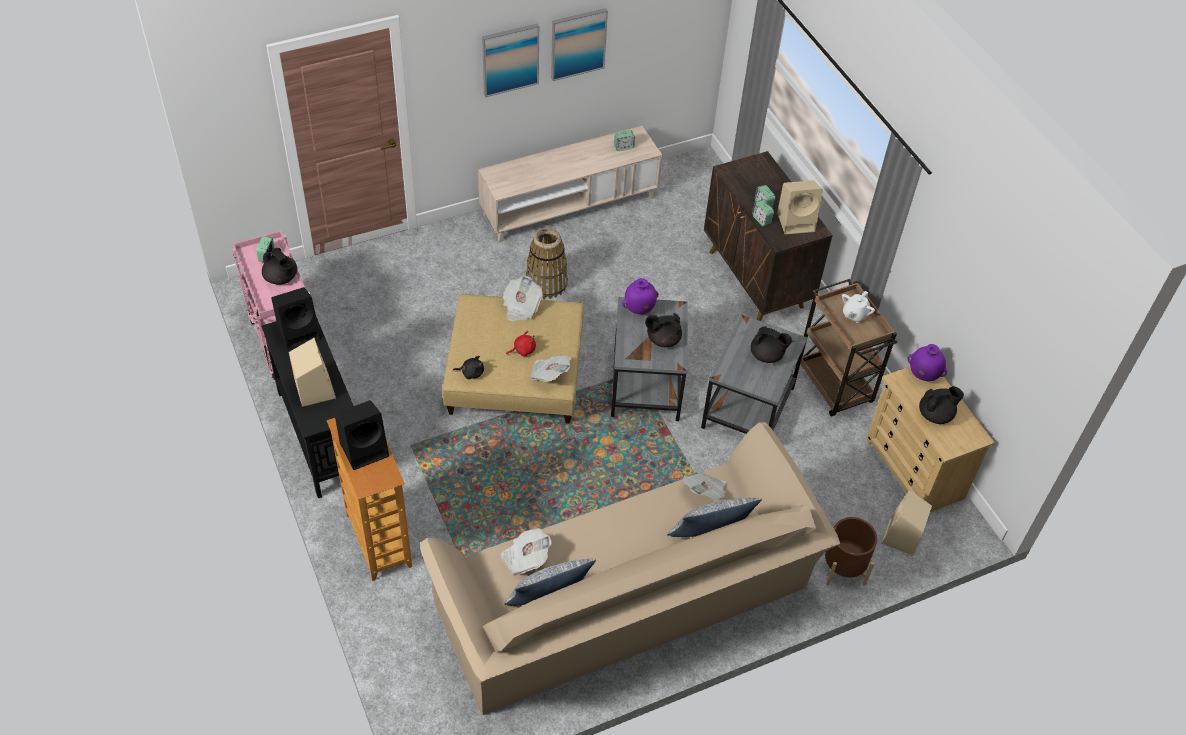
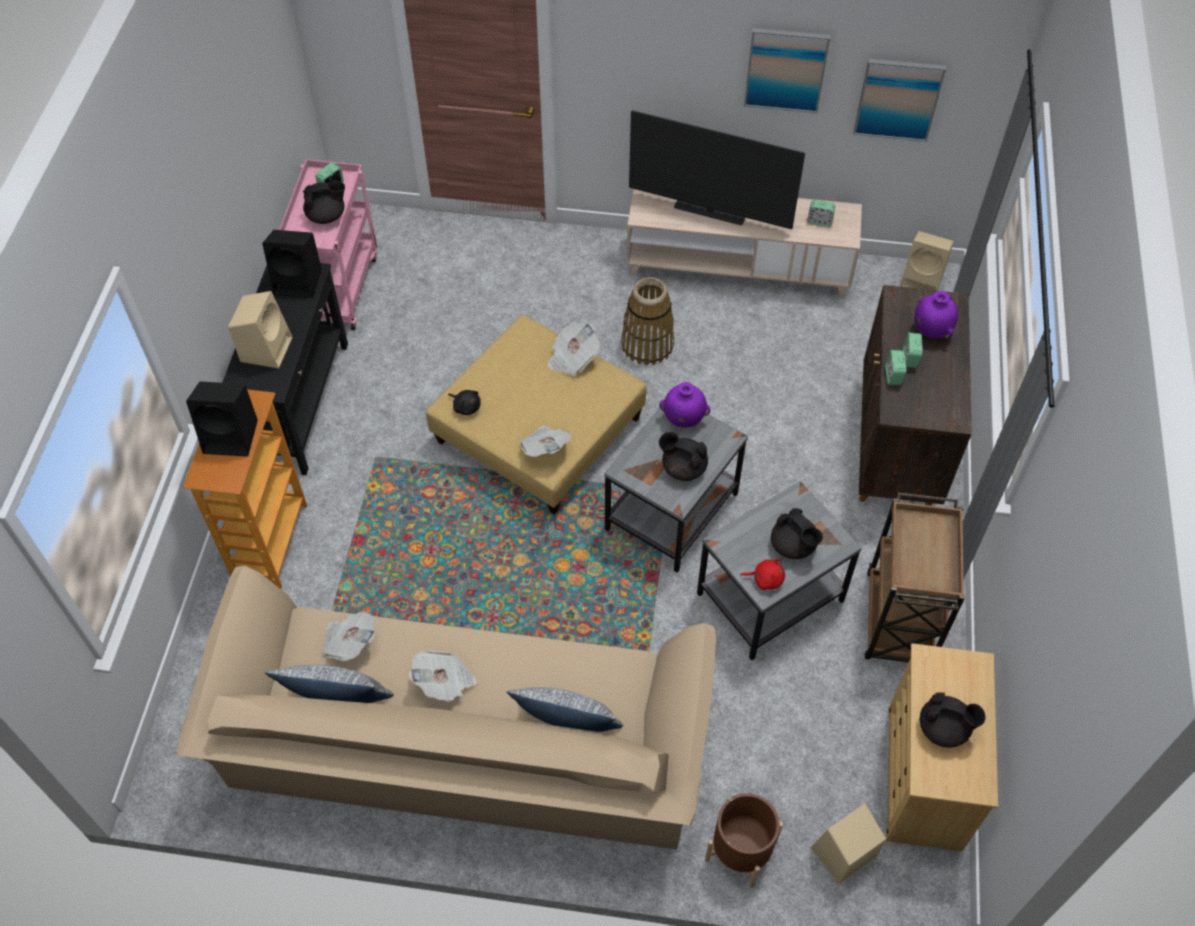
camera: 35 degrees right, 5 degrees up
(281, 278) = (327, 216): black teapot -> black teapot turned 90 degrees counterclockwise
(510, 59) = (691, 59): picture -> picture (898, 99)
(523, 350) = (538, 407): red plush toy -> red plush toy (765, 579)
(546, 170) = (709, 212): none -> television
(705, 492) = (602, 673): newspaper -> newspaper (444, 682)
(797, 222) = (937, 397): beige speaker -> beige speaker (923, 280)
(854, 315) = (930, 548): white teapot -> none
(923, 375) = (966, 669): purple vase -> purple vase (931, 330)

